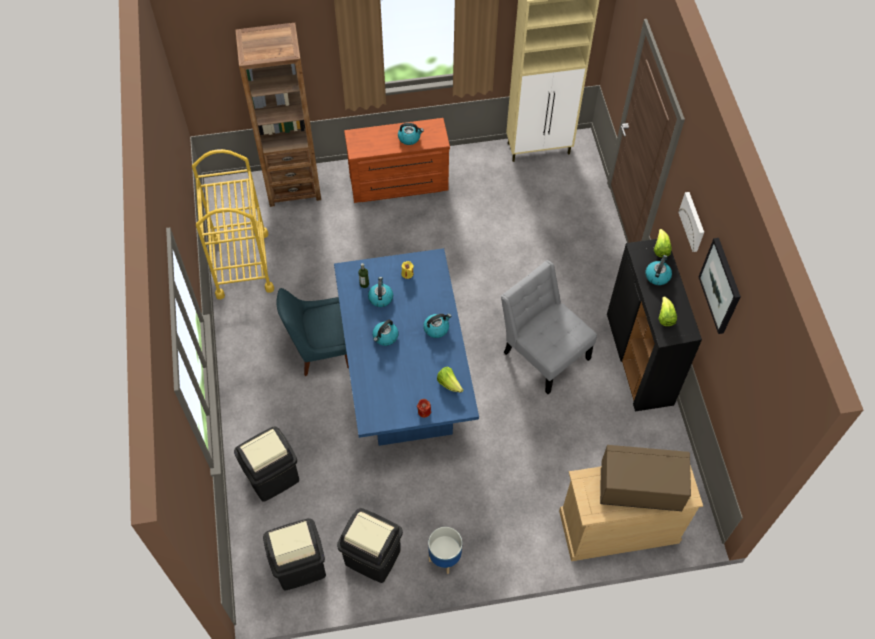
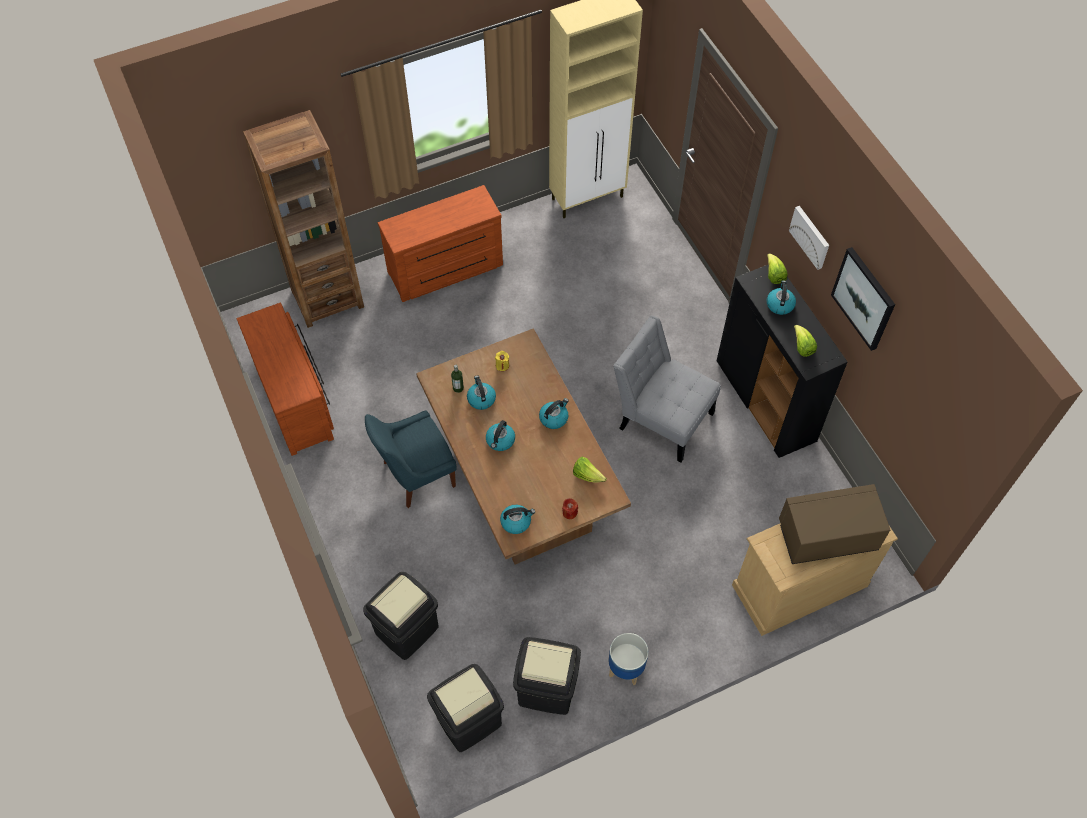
camera: 15 degrees left, 0 degrees up
(242, 264) = (296, 400): yellow cart -> brown dresser
(406, 381) = (523, 486): blue dining table -> brown dining table
(409, 138) = (454, 215): kettle -> kettle (516, 522)

